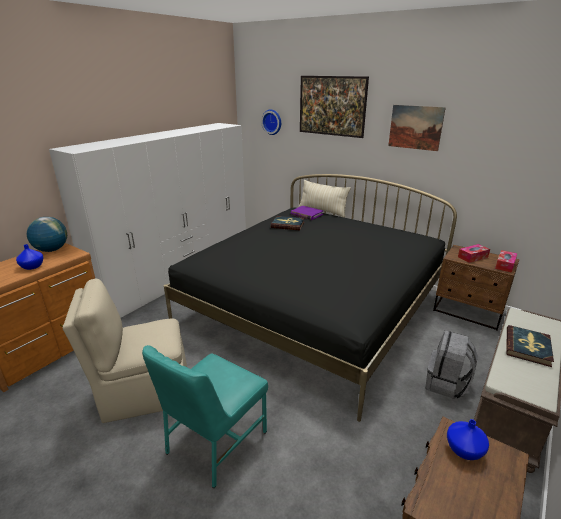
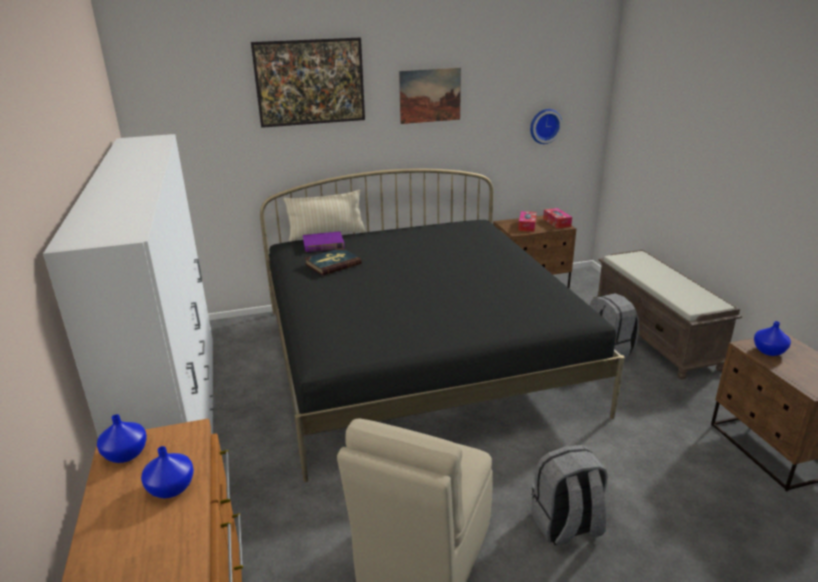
camera: 50 degrees left, 0 degrees up
(51, 250) = (125, 455): globe -> blue vase
(214, 442) = (566, 526): turquoise chair -> grey backpack
(272, 122) = (203, 120): wall clock -> wall clock (544, 126)
(528, 347) = (660, 278): book -> none

